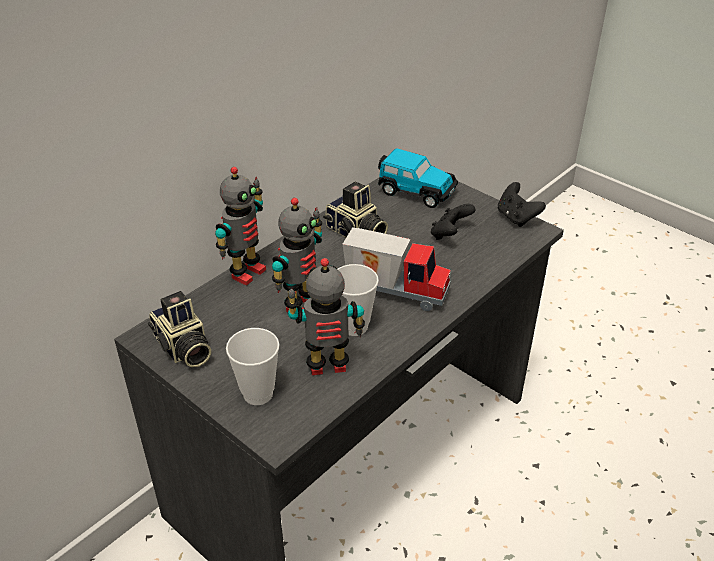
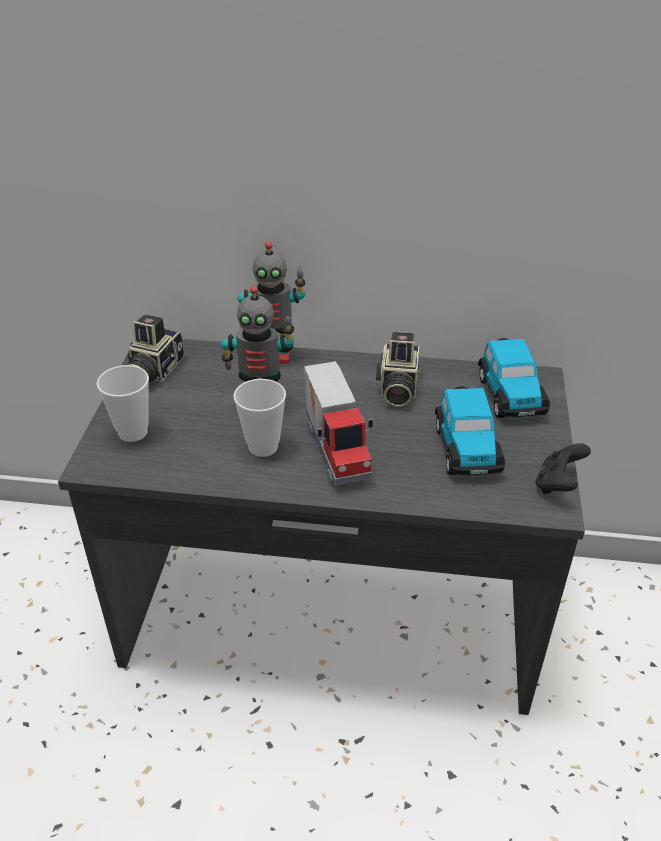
camera: 55 degrees right, 0 degrees up
(328, 368) = (195, 456): toy robot -> none
(449, 234) = (466, 448): black game controller -> toy car

